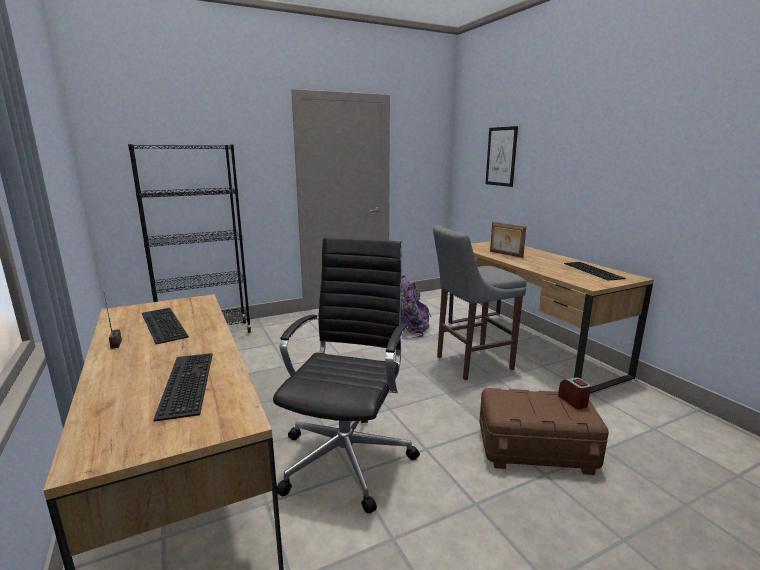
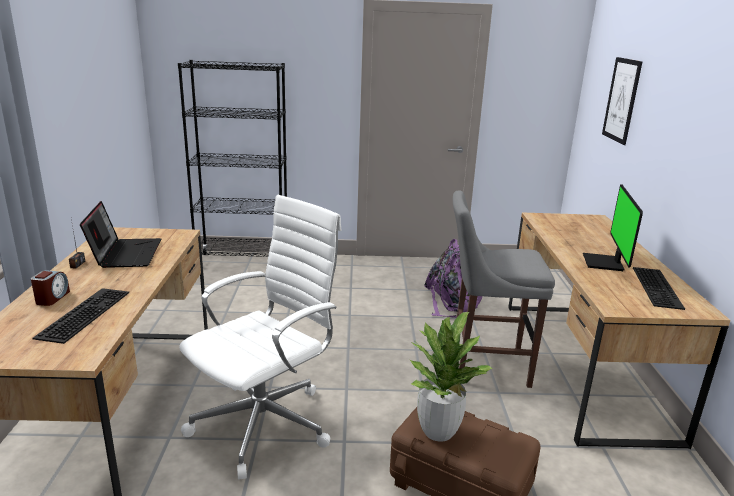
camera: 25 degrees right, 5 degrees up
(161, 325) = (125, 253): keyboard -> laptop
(348, 457) = (266, 422): black office chair -> white office chair
(505, 254) = (572, 238): picture frame -> none
(520, 408) = (438, 431): none -> potted plant
(545, 264) = (605, 263): none -> monitor
(573, 401) = (510, 444): alarm clock -> alarm clock (52, 298)

